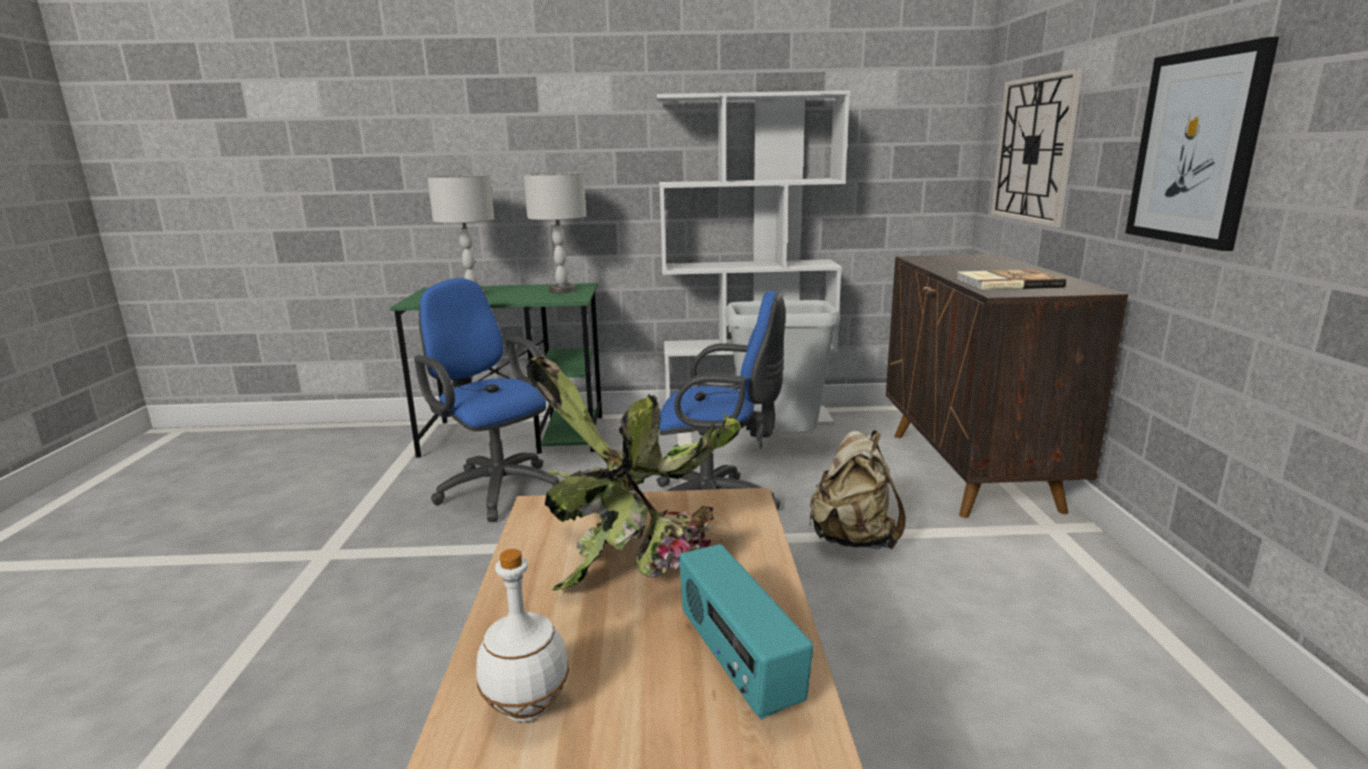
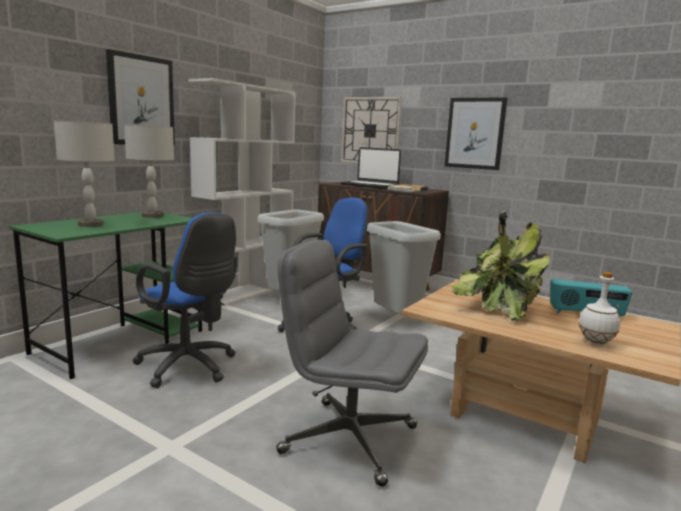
camera: 55 degrees left, 5 degrees down
(412, 647) = (348, 439): none -> grey office chair
(496, 488) = (190, 368): blue office chair -> blue office chair turned 135 degrees counterclockwise
(584, 138) = (141, 101): none -> picture
(853, 539) = (397, 320): beige backpack -> grey trash can
(974, 267) = (370, 185): none -> laptop

